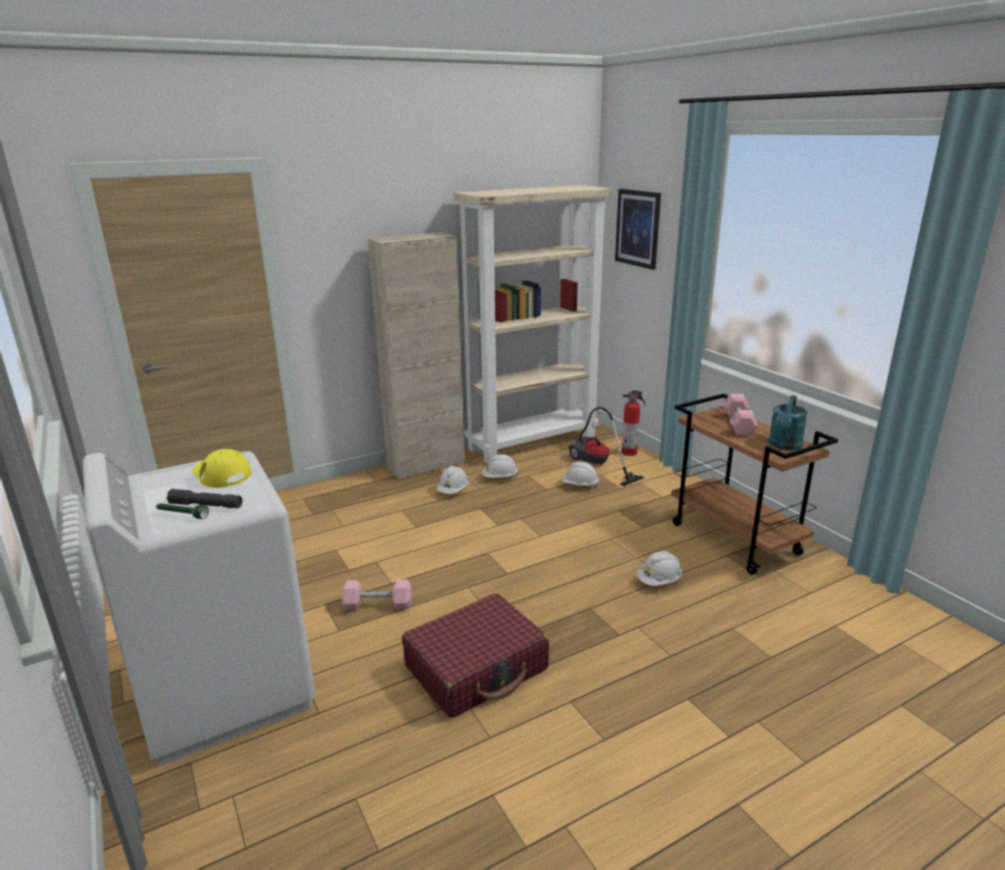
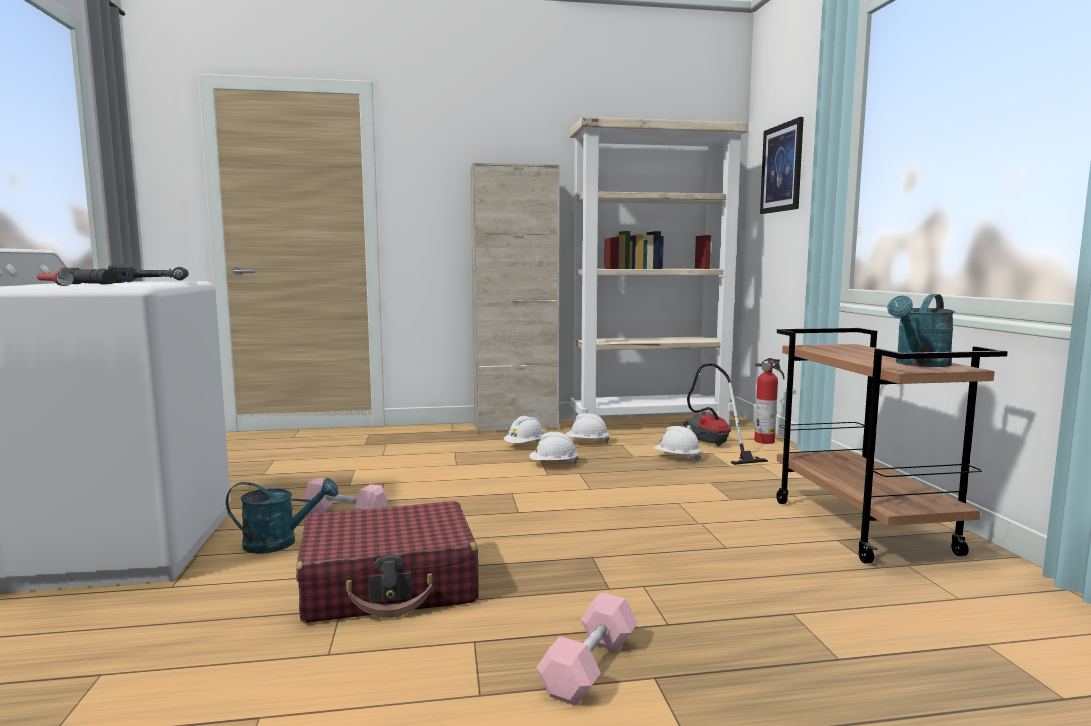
camera: 20 degrees right, 15 degrees down
(182, 515) = (53, 285): green flashlight -> red flashlight
(221, 474) = (150, 282): yellow cap -> power drill
(357, 648) = (280, 543): none -> turquoise watering can
(659, 581) = (713, 548): white hard hat -> white hard hat (553, 465)
(738, 424) = (864, 351): pink dumbbell -> pink dumbbell (589, 667)

